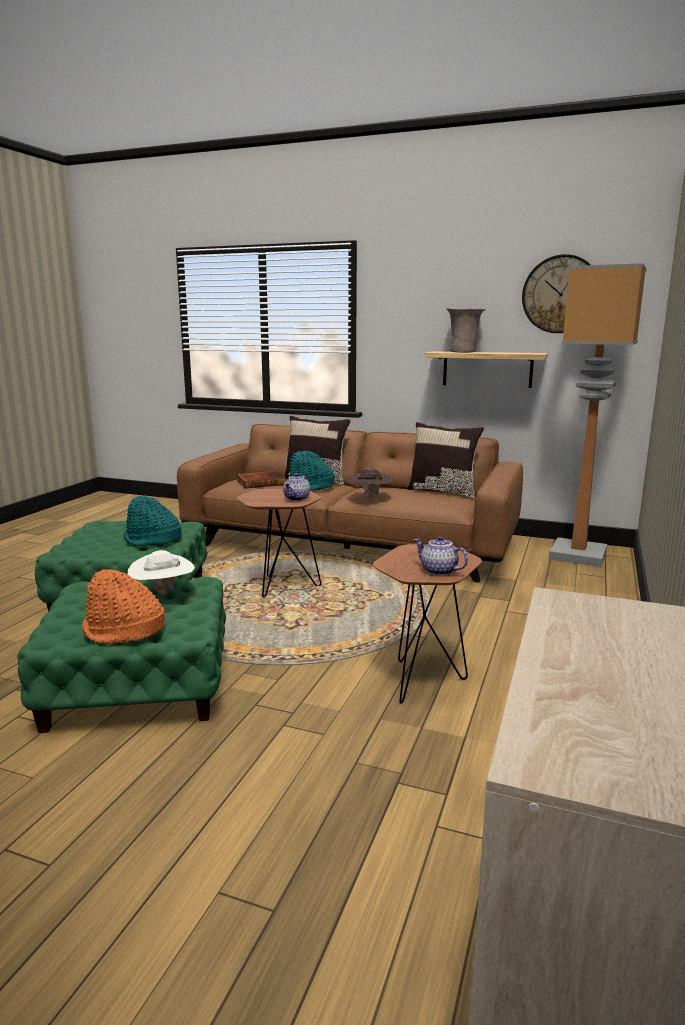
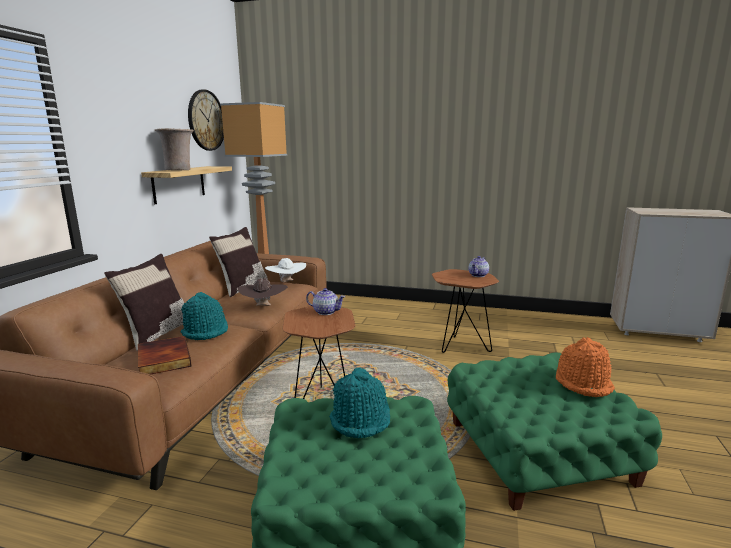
camera: 95 degrees left, 0 degrees up
(163, 594) = (506, 381): white hat -> white hat (286, 282)

